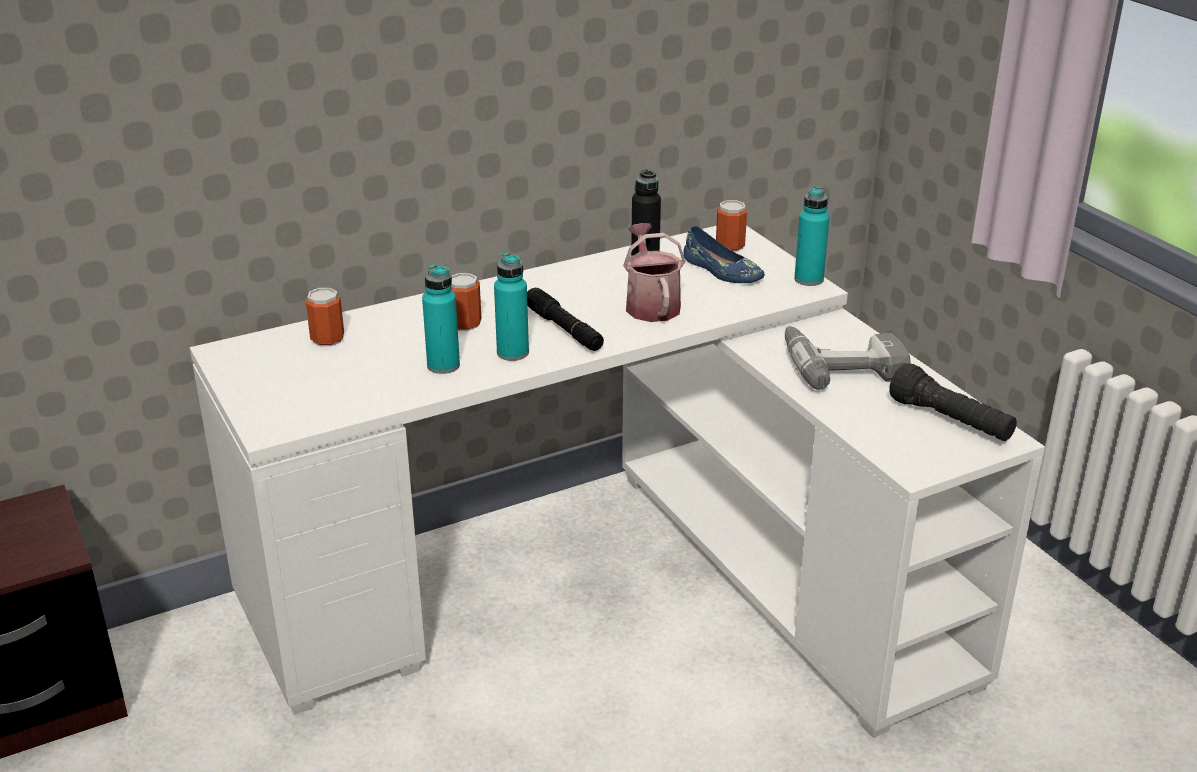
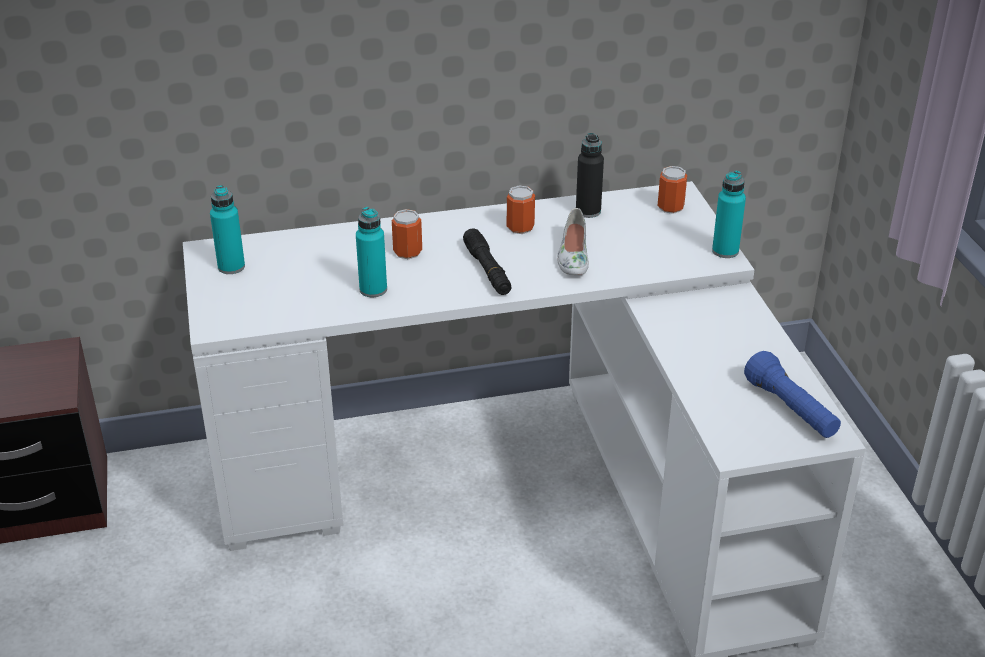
camera: 15 degrees right, 5 degrees up
(327, 339) = (291, 250): can -> can (520, 227)
(512, 353) = (434, 286): turquoise bottle -> turquoise bottle (231, 267)
(651, 304) = (573, 256): watering can -> white shoe
(722, 271) = (651, 231): blue shoe -> none
(841, 364) = (721, 337): power drill -> none
(950, 421) = (791, 410): black flashlight -> blue flashlight

